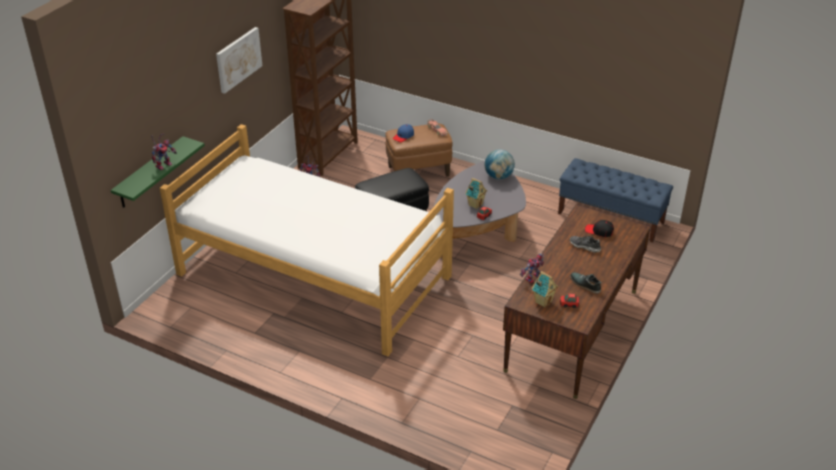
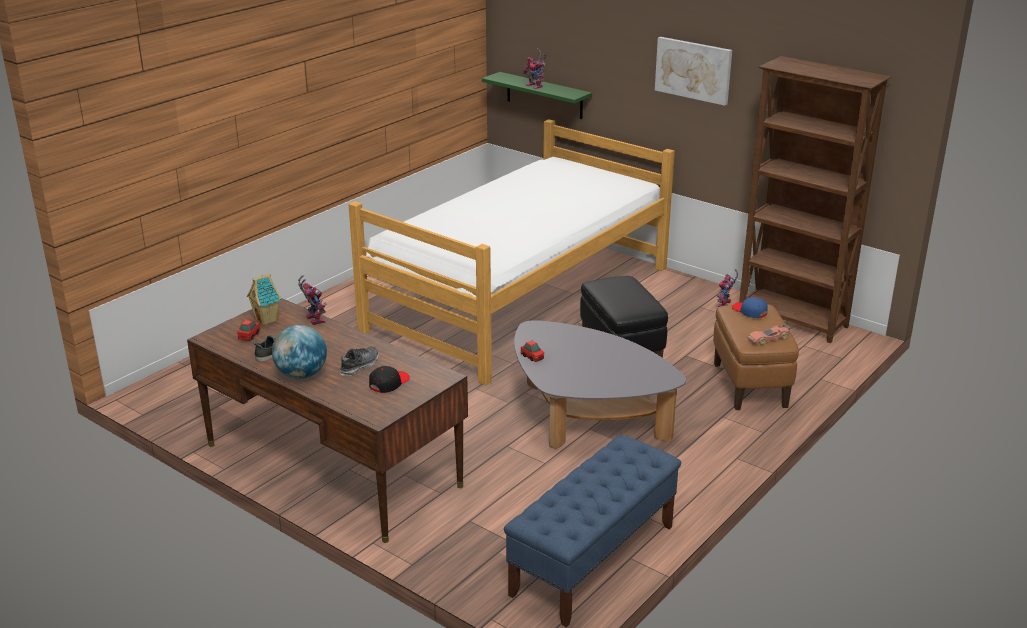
camera: 100 degrees right, 10 degrees down
(475, 204) = (562, 353): toy house -> none
(498, 176) = (634, 381): globe -> globe (301, 375)

